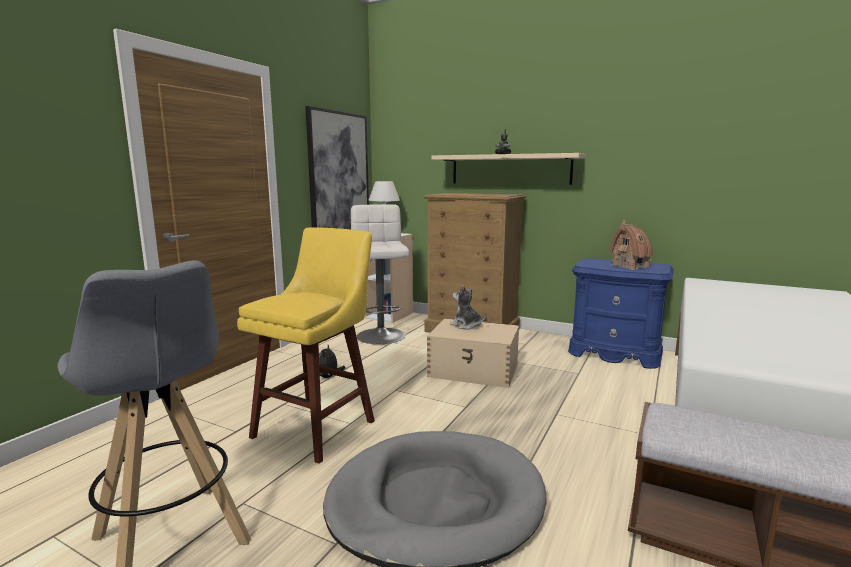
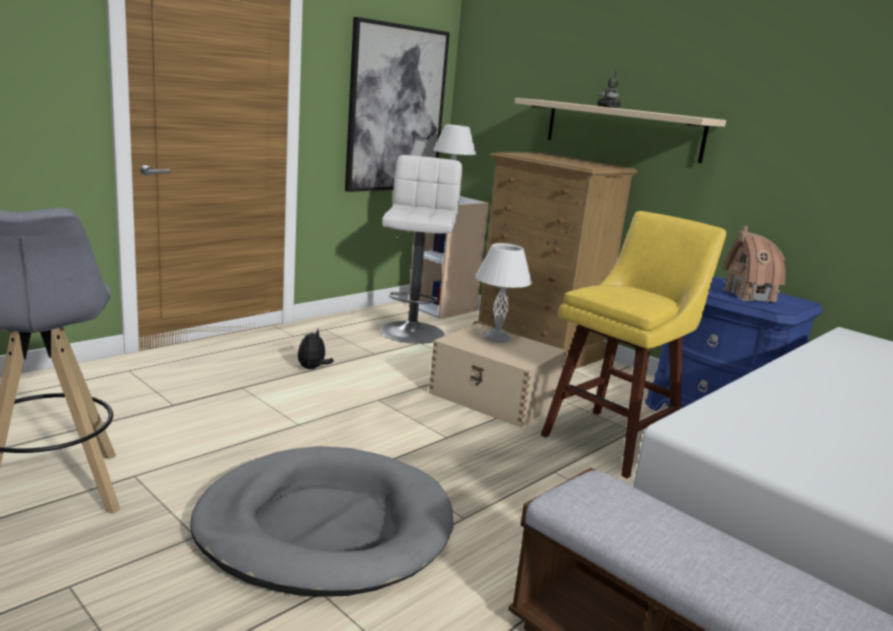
camera: 15 degrees right, 5 degrees up
(317, 427) = (259, 420): yellow stool -> yellow stool (613, 440)
(466, 325) = (496, 337): plush toy -> white table lamp

